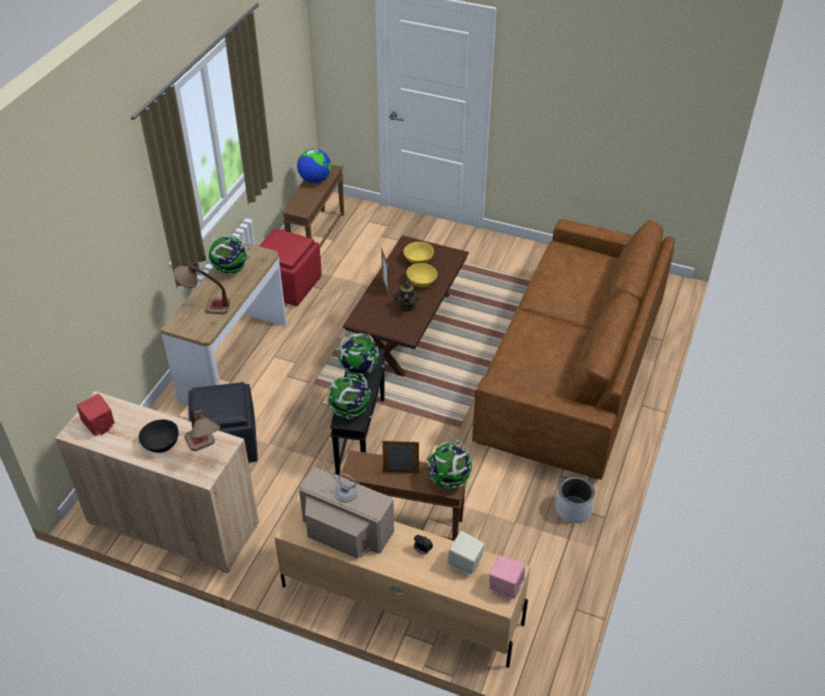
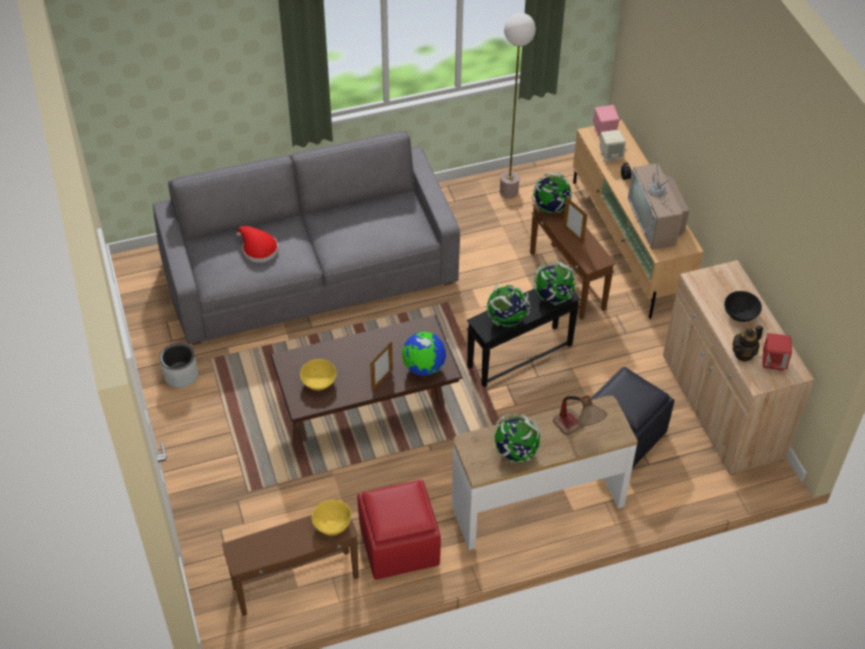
camera: 130 degrees left, 5 degrees up
(205, 450) = (714, 286): table lamp -> none
(315, 180) = (271, 550): globe -> globe (423, 367)
(406, 306) = (393, 349): teapot -> teapot (743, 354)
(421, 281) = (348, 360): yellow bowl -> yellow bowl (332, 524)
(556, 559) = (508, 191): none -> floor lamp
(573, 368) = (310, 271): brown sofa -> grey sofa
(573, 510) = (458, 203): grey planter -> grey planter (181, 375)
(574, 281) = (258, 249): none -> red hat

